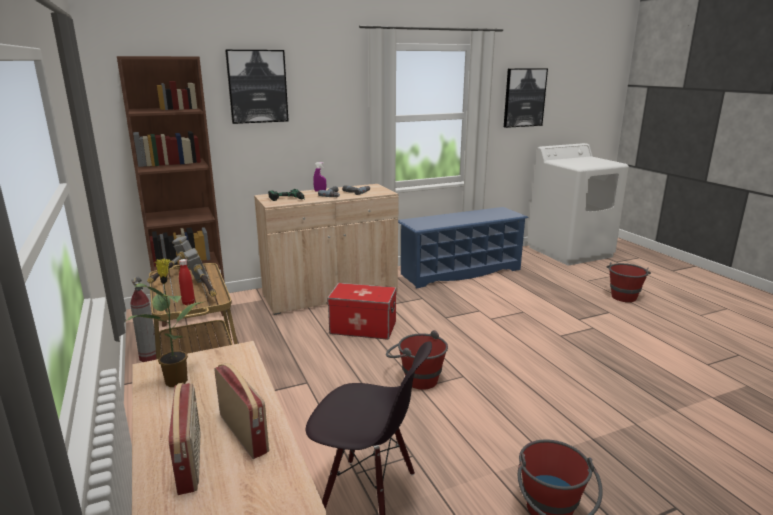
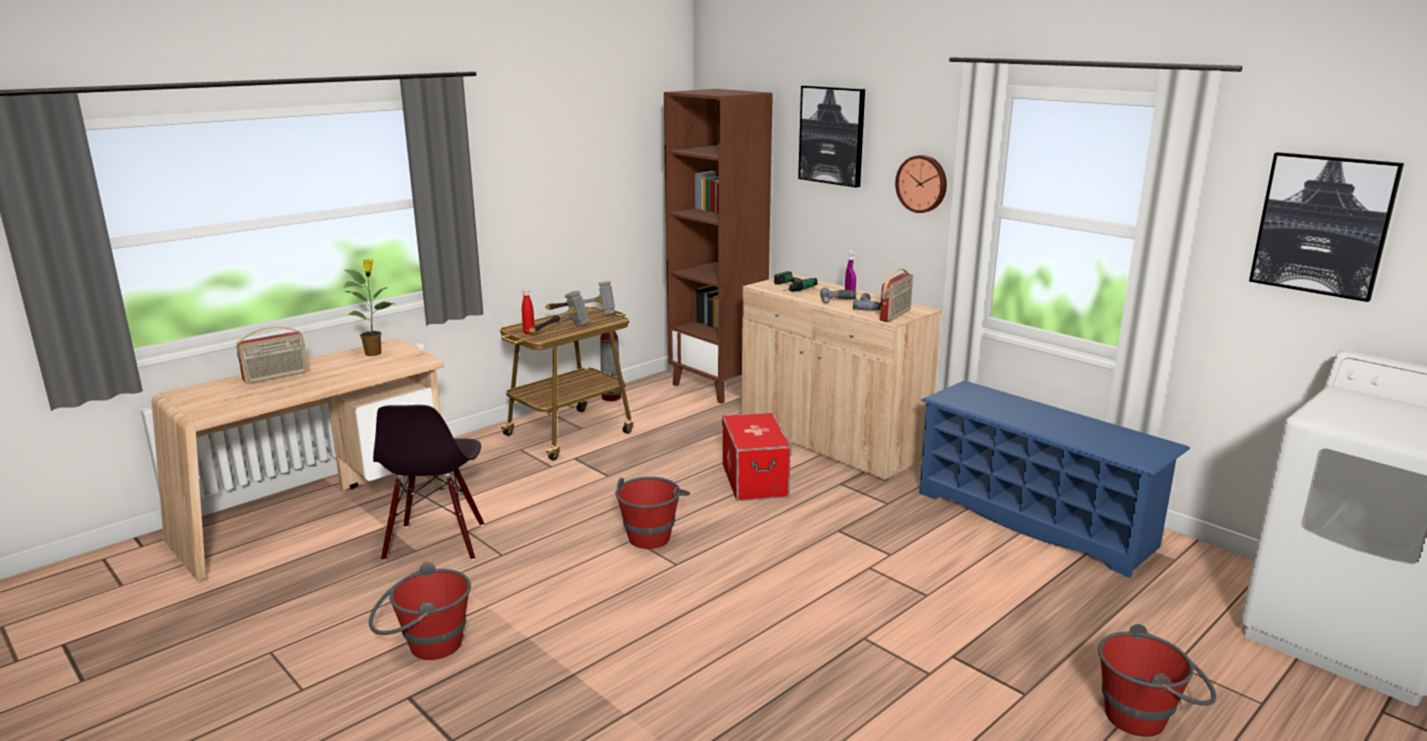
camera: 70 degrees right, 0 degrees up
(244, 433) = (306, 383): radio -> radio (896, 315)
(336, 110) = (922, 183): none -> wall clock

